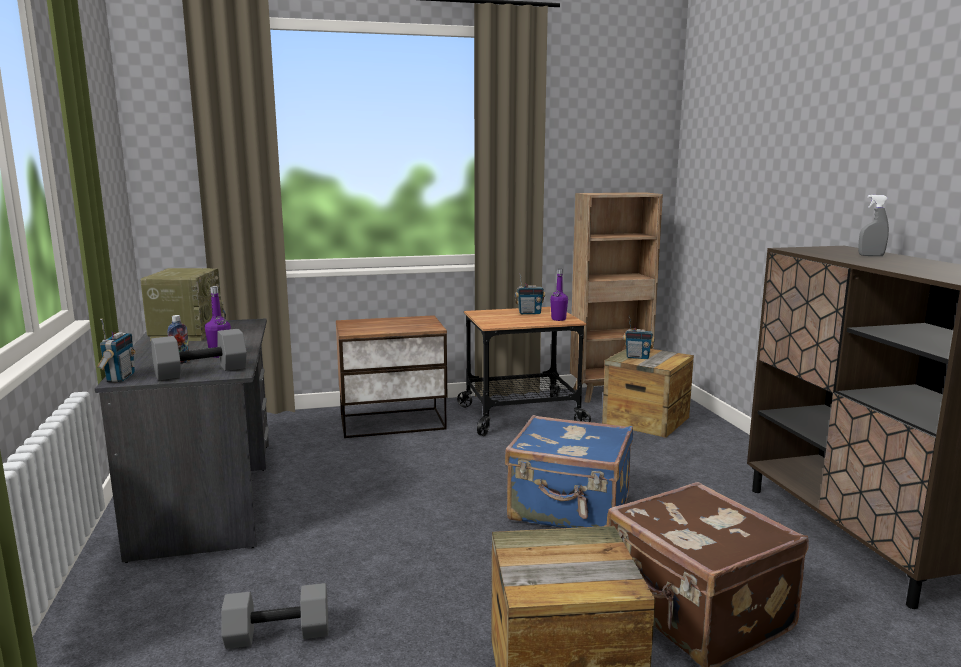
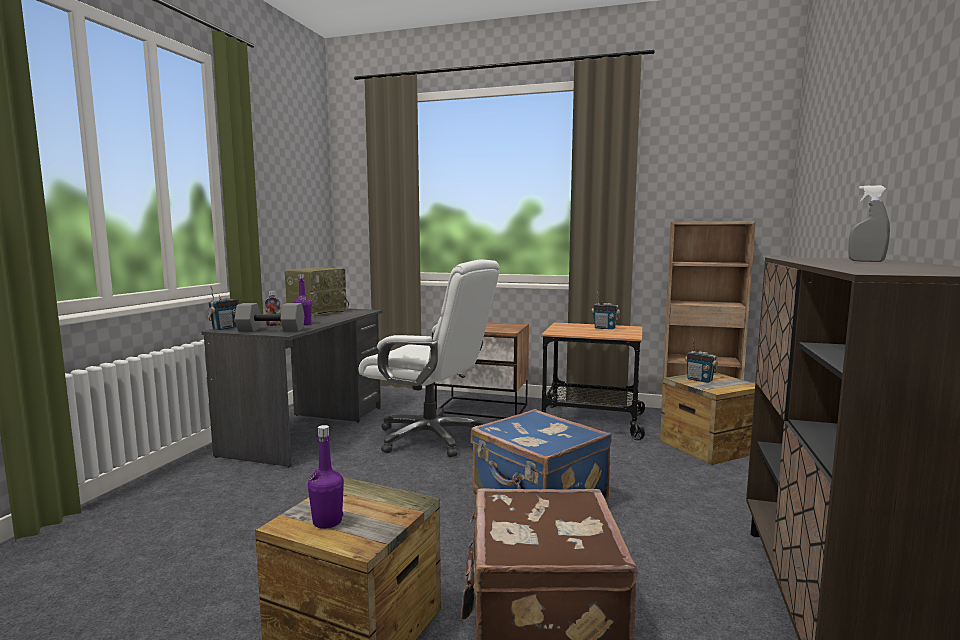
camera: 30 degrees right, 5 degrees down
(277, 635) = (227, 525): grey dumbbell -> none
(380, 469) = (431, 438): none -> white office chair
(558, 319) = (621, 334): purple bottle -> purple bottle (327, 522)

